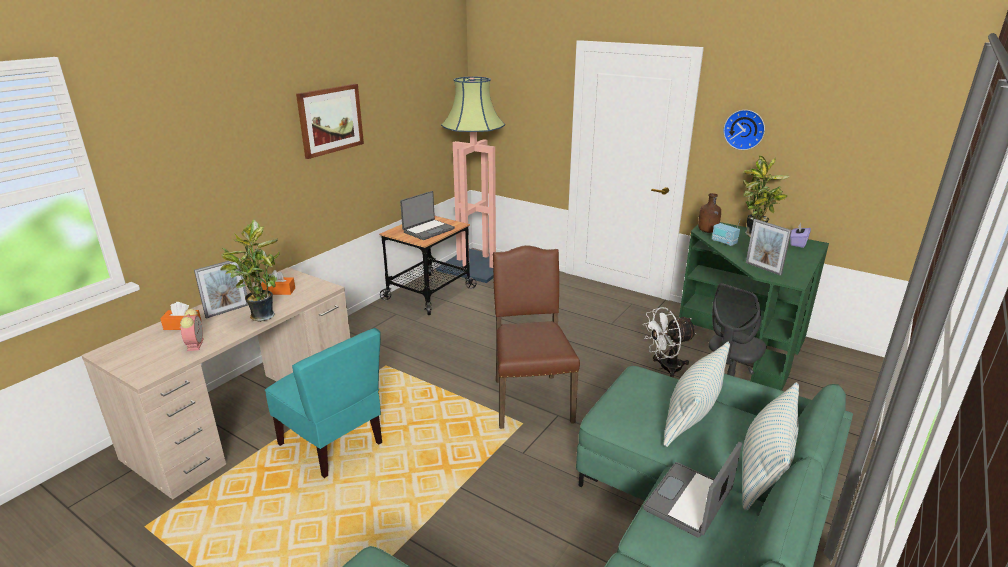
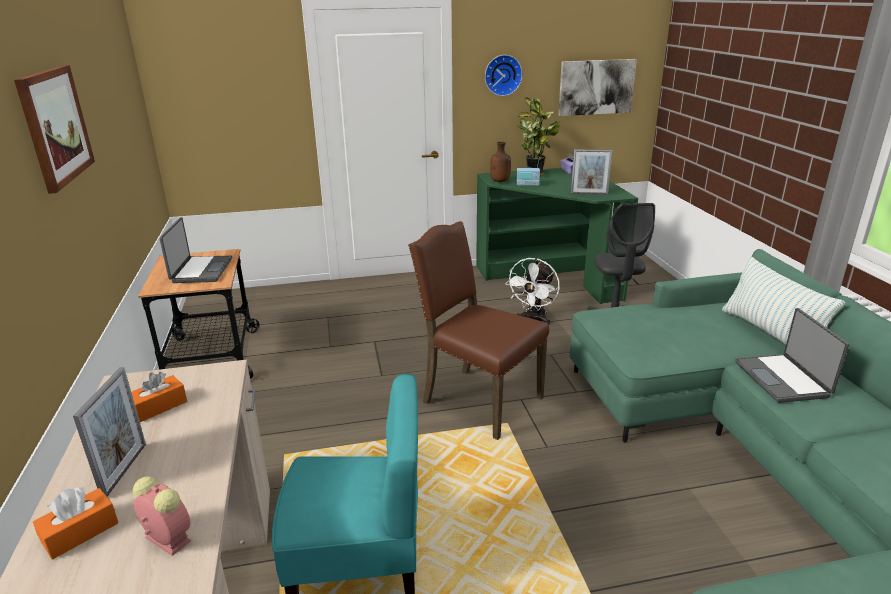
camera: 45 degrees left, 0 degrees up
(261, 315) = (197, 446): potted plant -> none
(476, 266) = (224, 309): floor lamp -> none
(692, 416) = (680, 325): pillow -> none
(856, 160) = (596, 87): none -> picture

